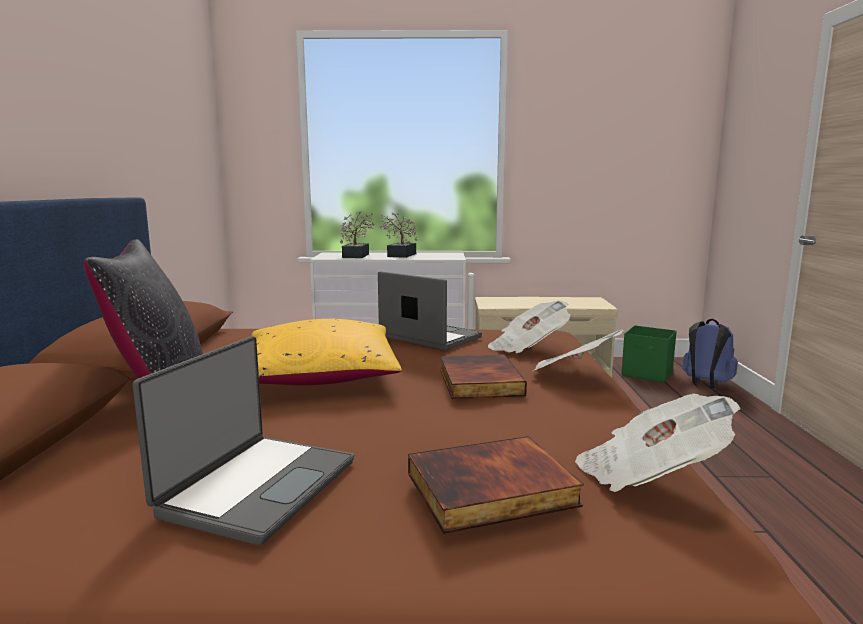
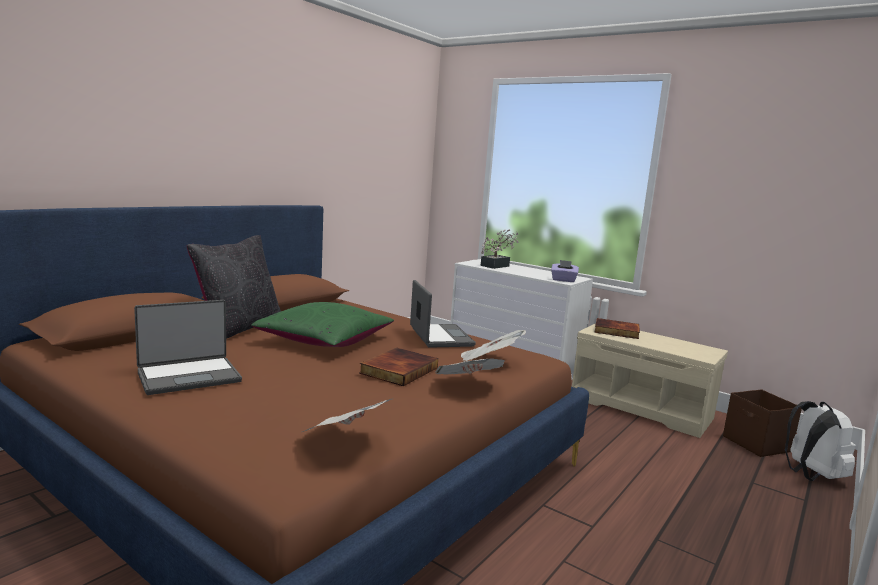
camera: 35 degrees right, 0 degrees up
(320, 376) = (325, 340): yellow pillow -> green pillow
(400, 255) = (528, 272): potted plant -> none
(448, 257) = (563, 280): none -> purple tissue box
(491, 491) = (256, 413): book -> book (616, 331)
(647, 374) = (756, 444): green storage box -> brown storage box
(705, 384) = (811, 475): blue backpack -> white backpack

